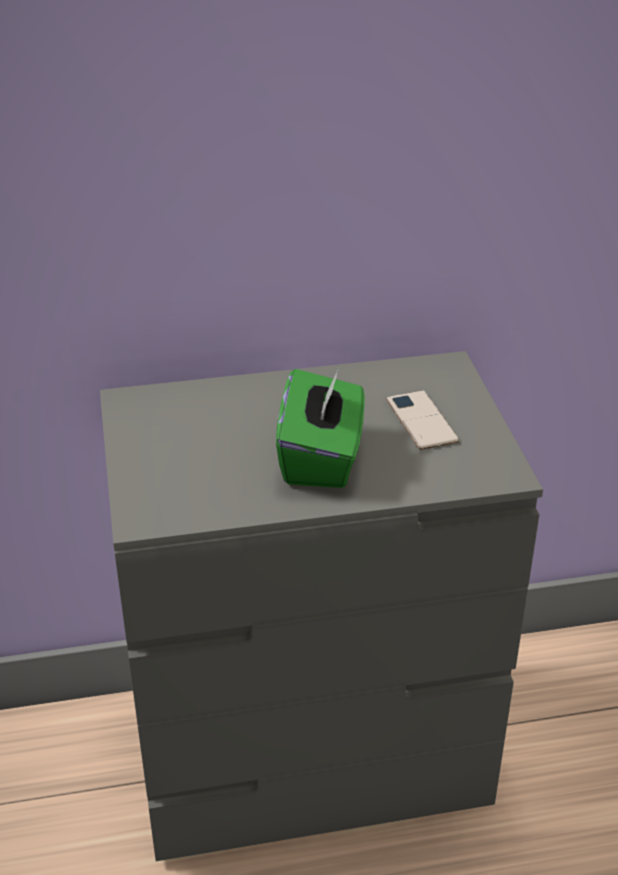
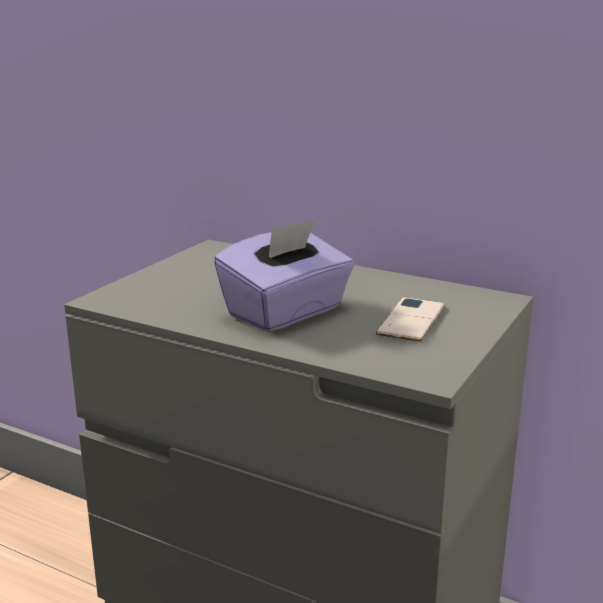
camera: 40 degrees right, 15 degrees down
(321, 458) = (286, 313): green tissue box -> purple tissue box

